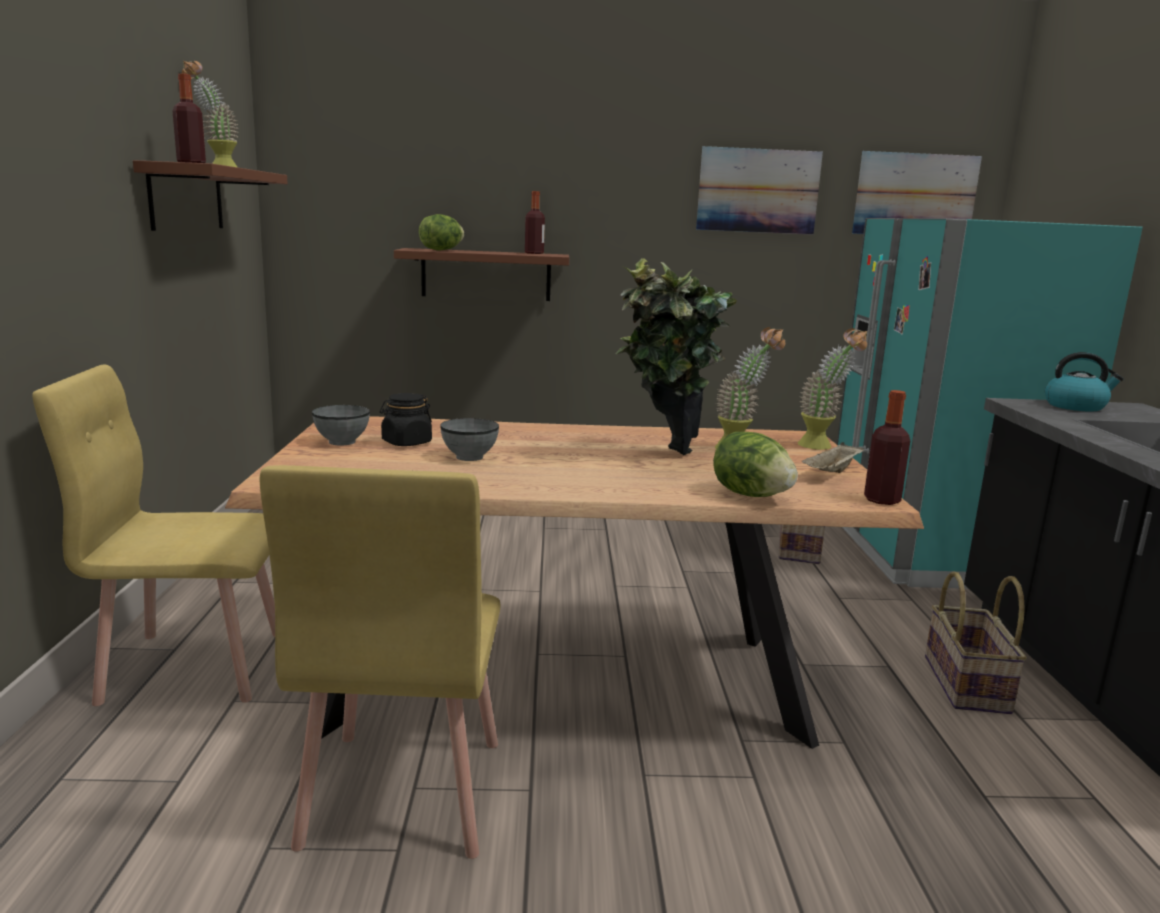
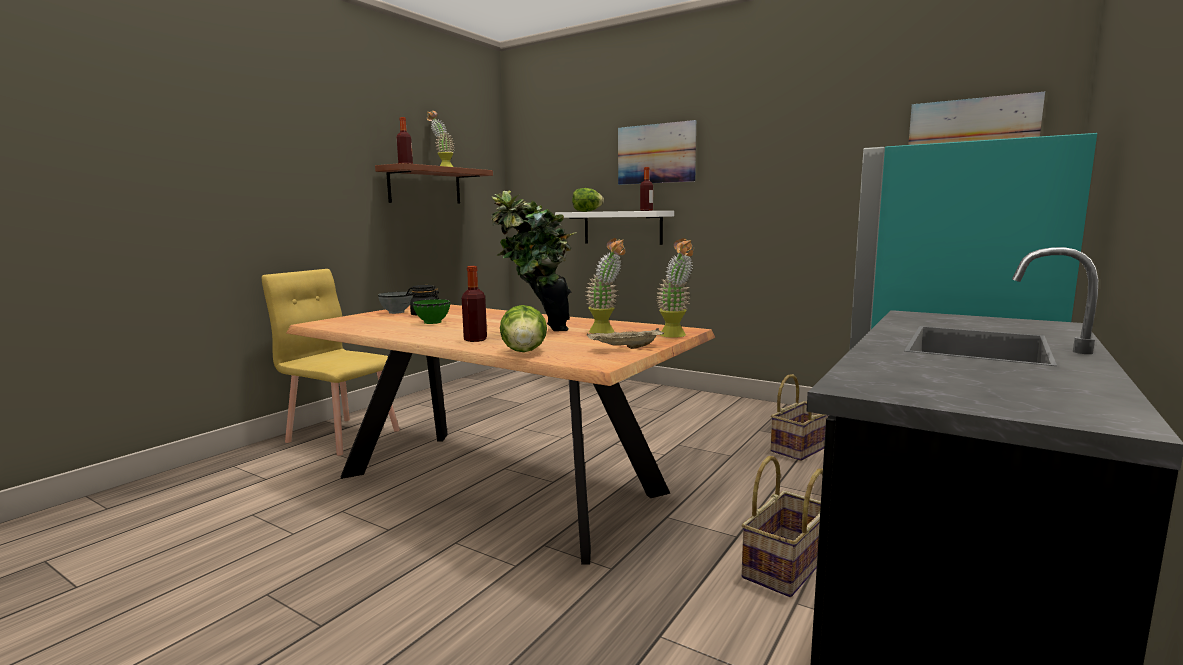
camera: 35 degrees right, 5 degrees down
(401, 793) = (333, 511): yellow chair -> none
(469, 457) = (433, 322): grey bowl -> green bowl
(486, 275) = (622, 227): brown shelf -> white shelf
(758, 191) = (816, 150): picture -> picture (656, 154)
(882, 500) = (605, 363): bottle -> bottle (475, 340)
(1076, 406) = (970, 320): kettle -> none

